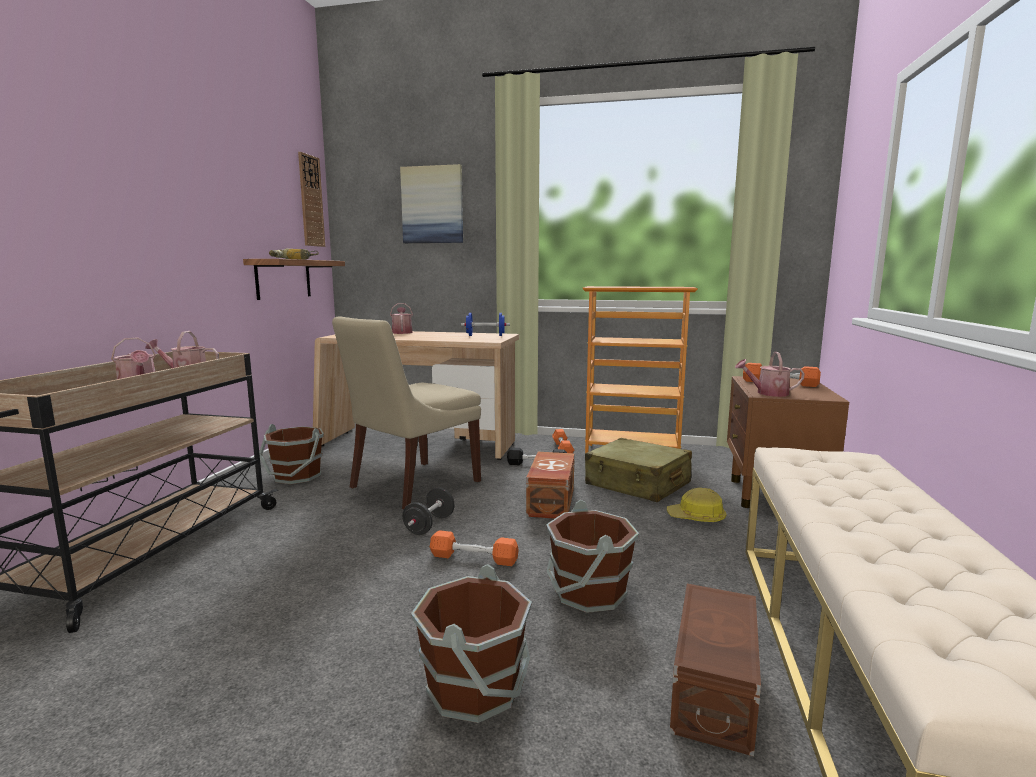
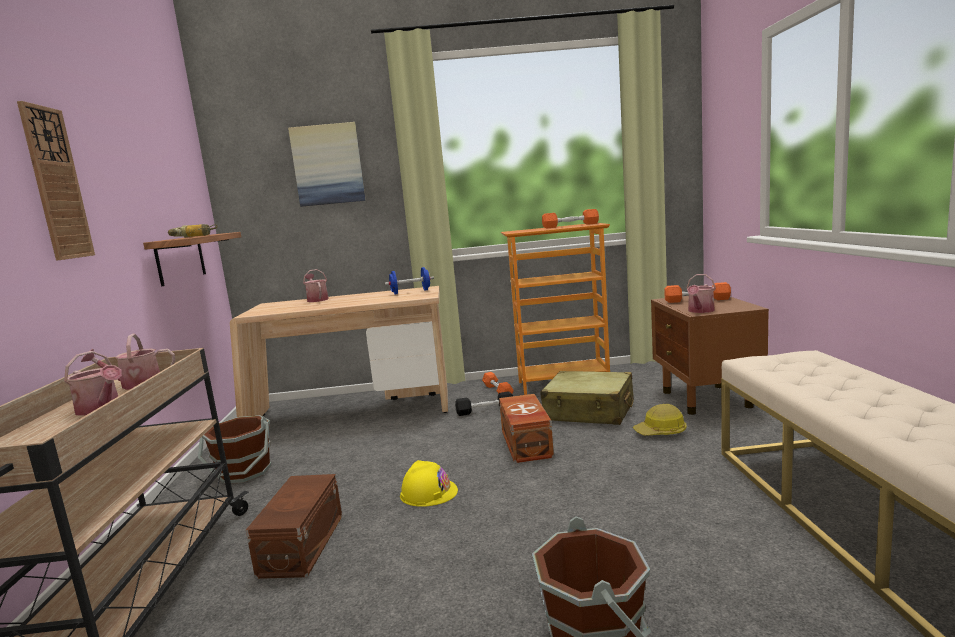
camera: 15 degrees left, 0 degrees up
(311, 201) = (191, 170): wall clock -> wall clock (56, 184)
(412, 486) = (379, 456): beige chair -> none
(429, 525) = (428, 492): black dumbbell -> yellow hard hat
(474, 558) = (497, 515): orange dumbbell -> orange dumbbell (570, 225)
(588, 592) = (623, 521): brown bucket -> none
(711, 691) = (784, 580): brown storage box -> brown storage box (300, 545)
(768, 393) = (700, 311): watering can -> watering can turned 45 degrees counterclockwise

